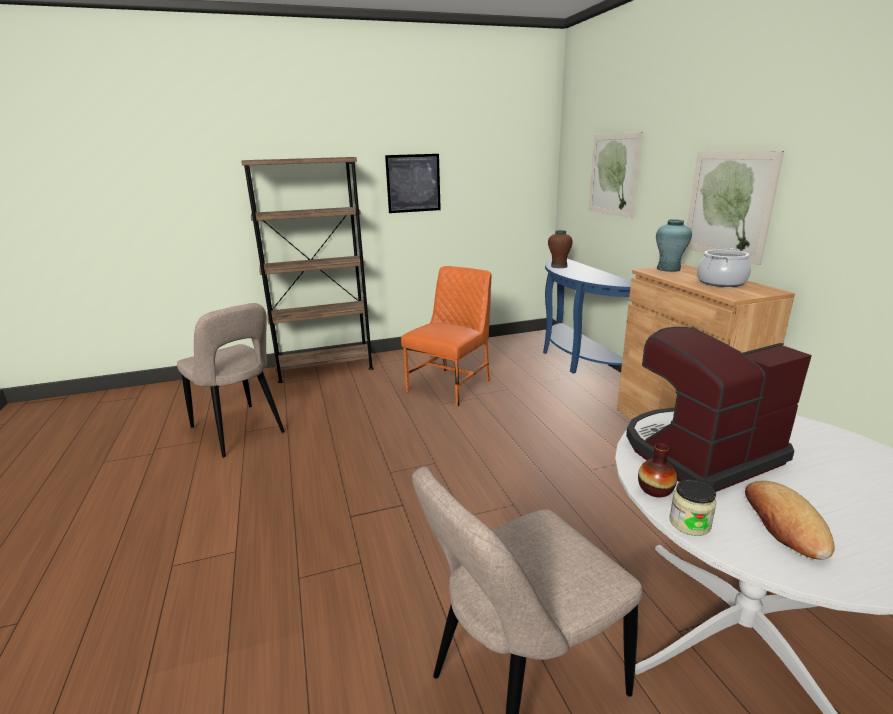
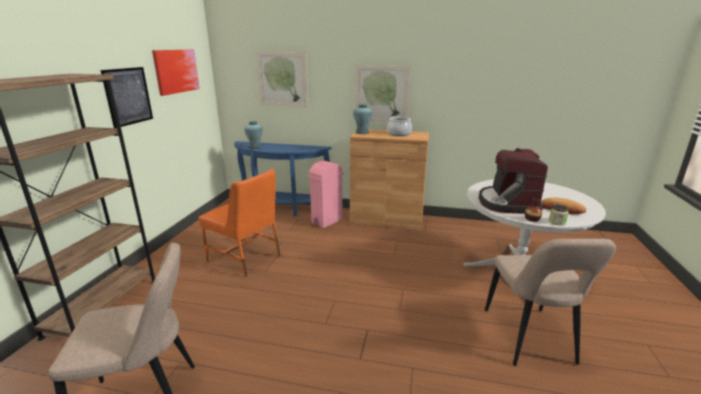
camera: 60 degrees left, 0 degrees up
(451, 386) = (245, 258): orange chair -> orange chair turned 150 degrees clockwise
(490, 160) = (176, 71): none -> picture
(559, 266) = (255, 147): brown vase -> turquoise vase
(593, 394) = (326, 221): none -> pink trash can

